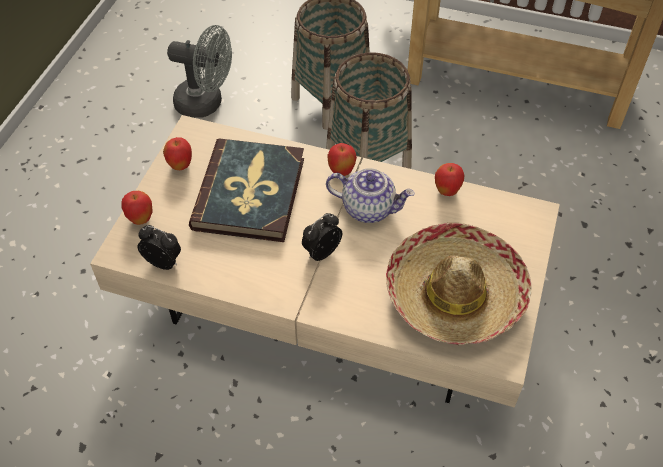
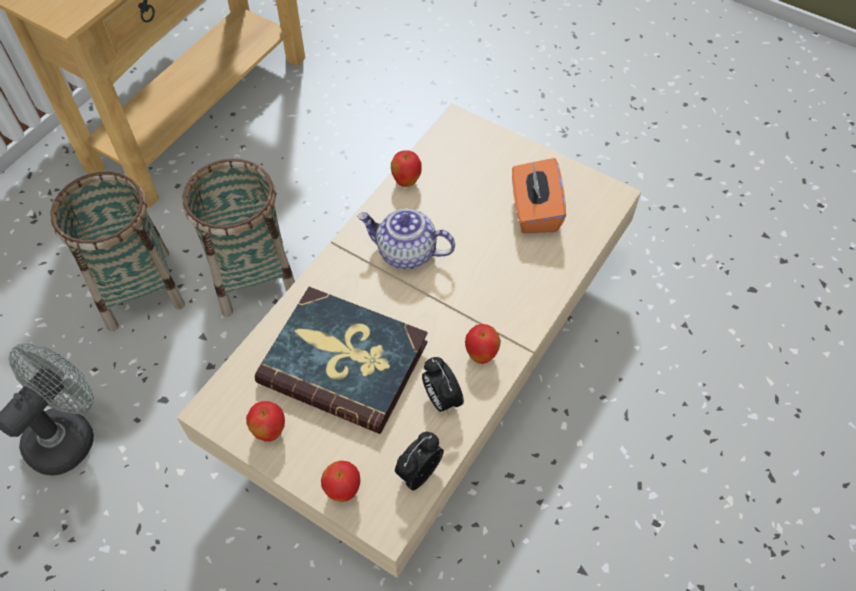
camera: 75 degrees left, 5 degrees up
(321, 251) = (451, 309): alarm clock -> alarm clock (441, 398)
(341, 172) = (345, 265): apple -> apple (481, 355)
(369, 208) = (406, 253): teapot -> teapot turned 105 degrees counterclockwise
(455, 294) = (534, 211): hat -> orange tissue box

